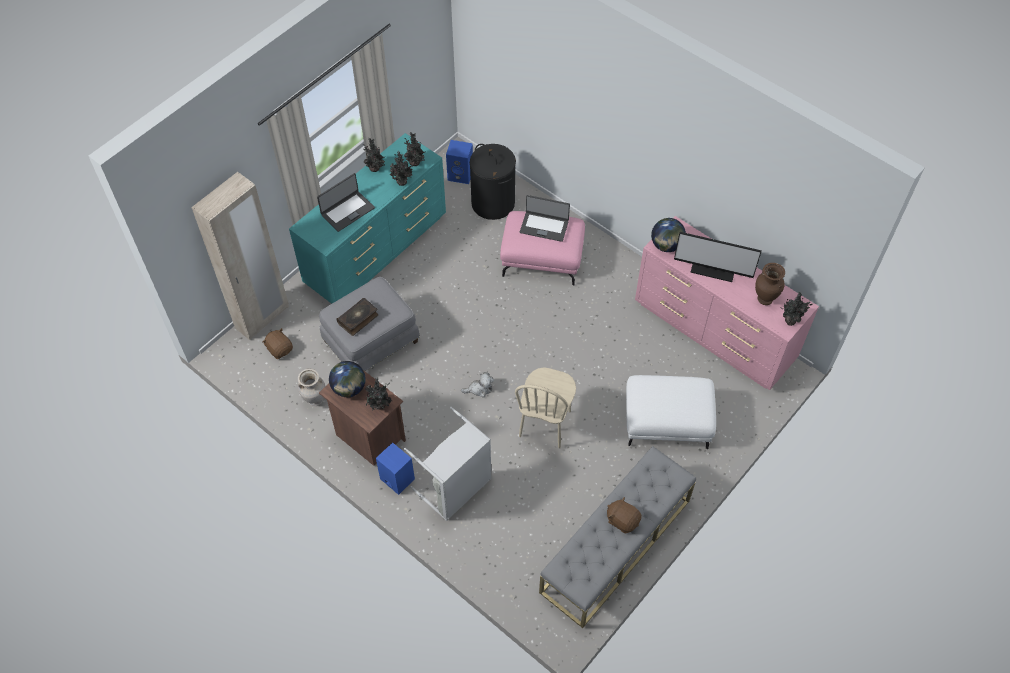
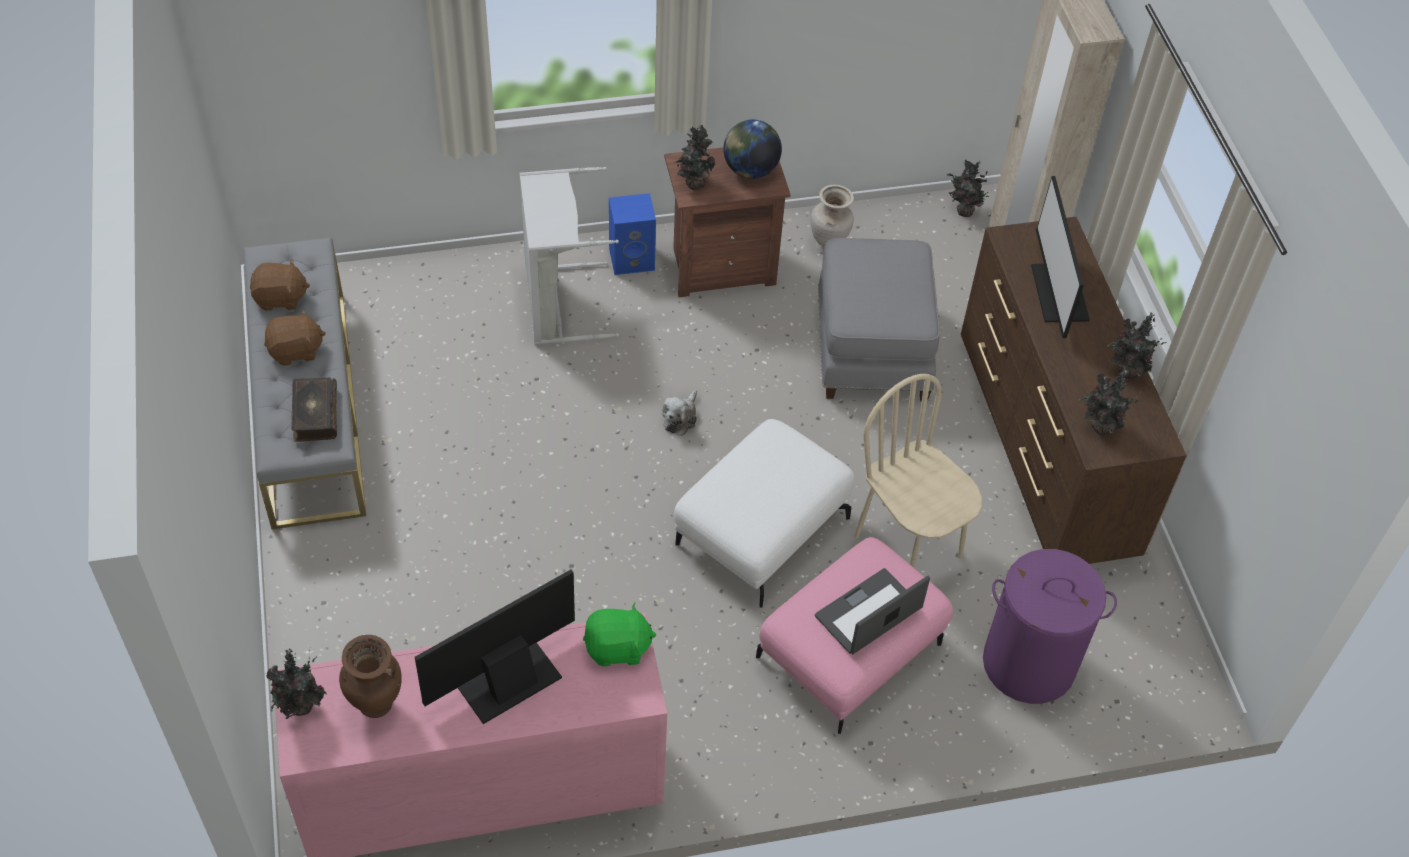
camera: 125 degrees right, 5 degrees down
(280, 349) = (945, 254): brown plush toy -> brown plush toy (280, 298)
(347, 211) = (1058, 293): laptop -> monitor
(358, 319) = (873, 266): book -> book (314, 415)
(377, 250) = (1044, 450): turquoise dresser -> brown dresser
(402, 183) = (1067, 387): potted plant -> potted plant (963, 211)
(461, 174) = (1134, 660): blue speaker -> none
(493, 203) = (1028, 664): black laundry basket -> purple laundry basket
(545, 424) = (552, 453): beige chair -> beige chair (909, 546)
(666, 245) = (617, 648): globe -> green plush toy
(666, 422) = (406, 596): white ottoman -> white ottoman (761, 529)

